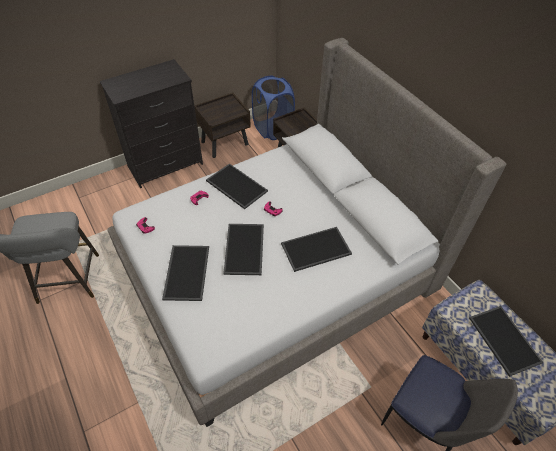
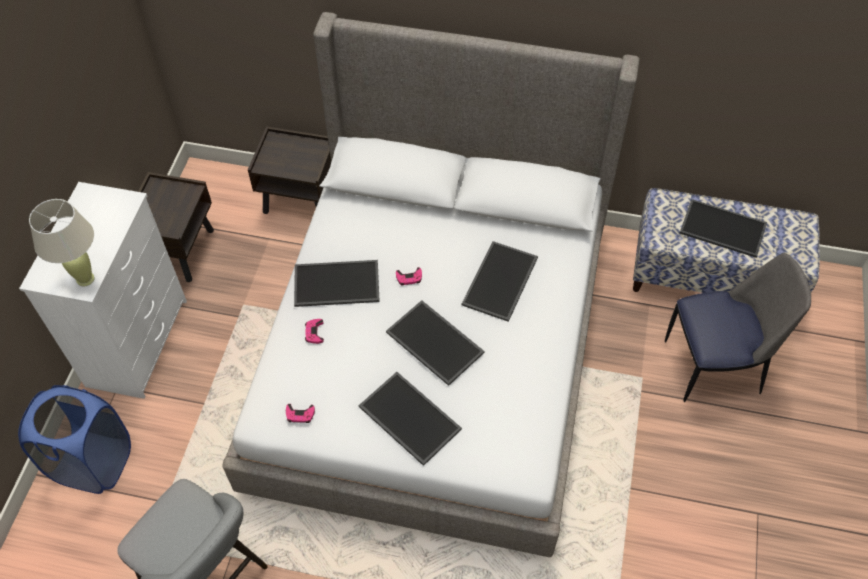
camera: 45 degrees left, 5 degrees up
(124, 94) = (85, 279): none -> beige table lamp
(166, 165) = (138, 341): black dresser -> white dresser
(272, 129) = (218, 185): blue laundry basket -> blue laundry basket (93, 463)

